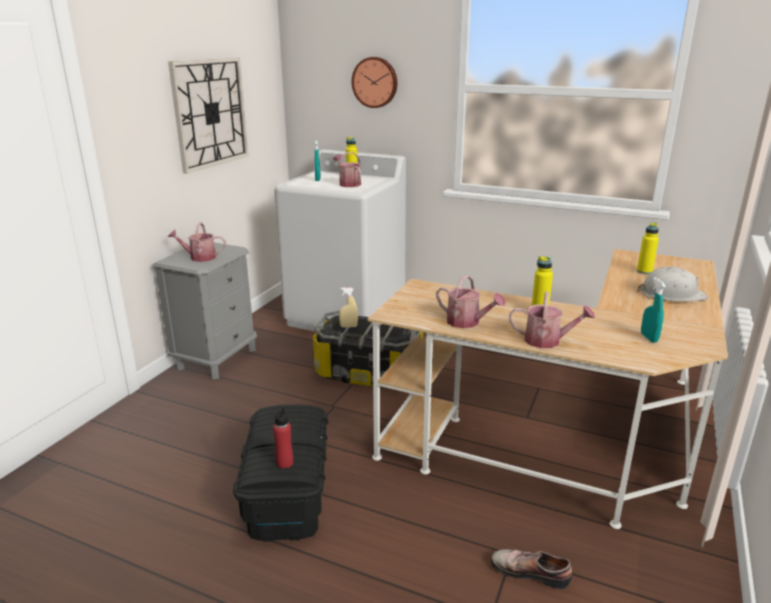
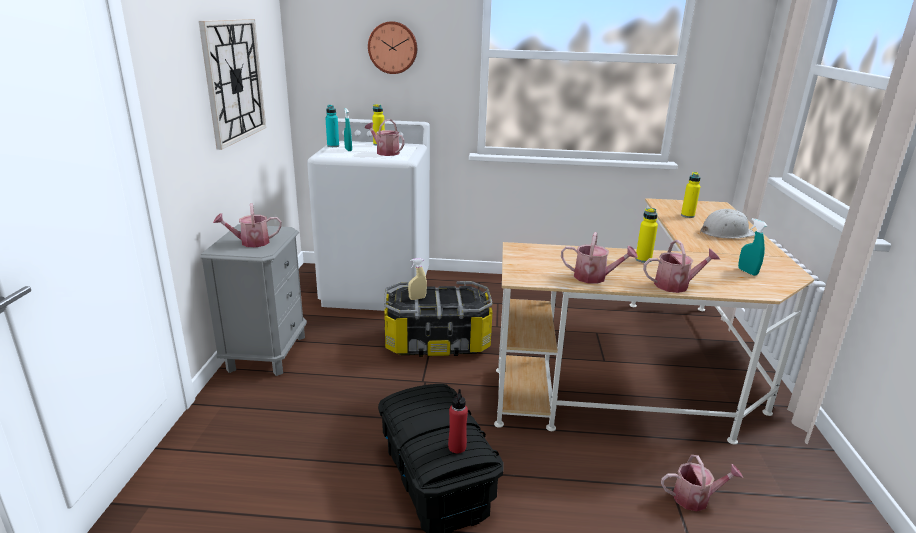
camera: 20 degrees left, 0 degrees up
(308, 175) = (333, 146): none -> turquoise bottle
(530, 570) = (695, 498): shoe -> watering can

